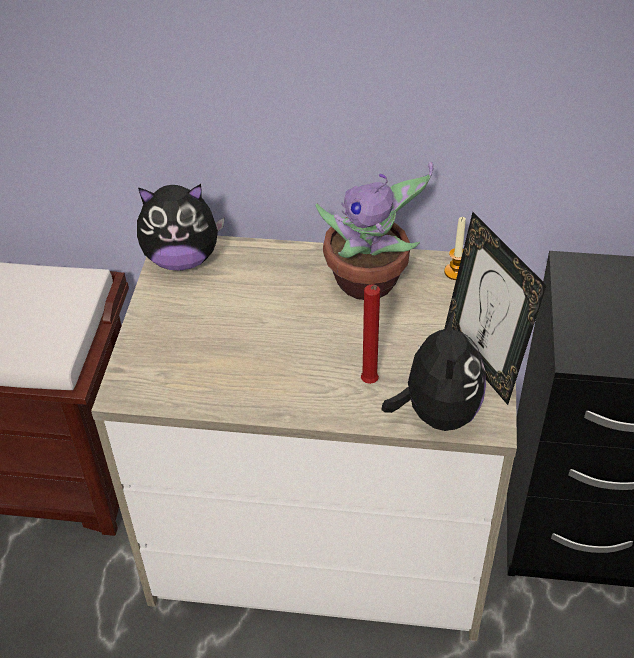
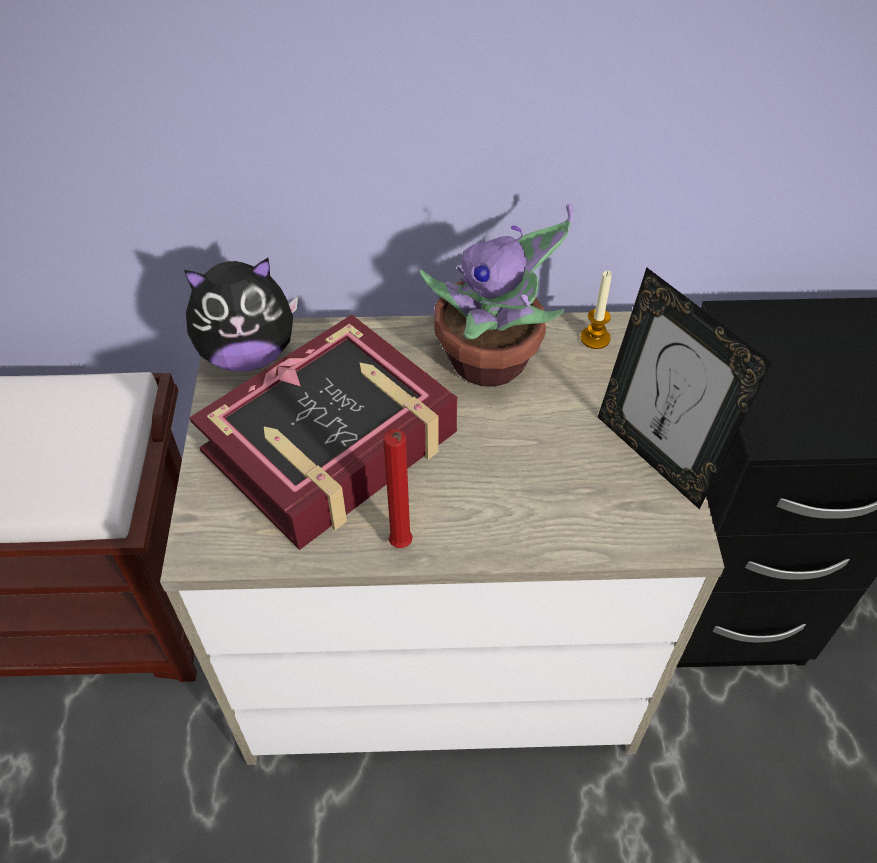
camera: 10 degrees left, 5 degrees up
(233, 329) = (331, 444): none -> book
(369, 384) = (521, 500): red candle -> red candle (401, 547)
(436, 413) = (614, 530): plush toy -> none

